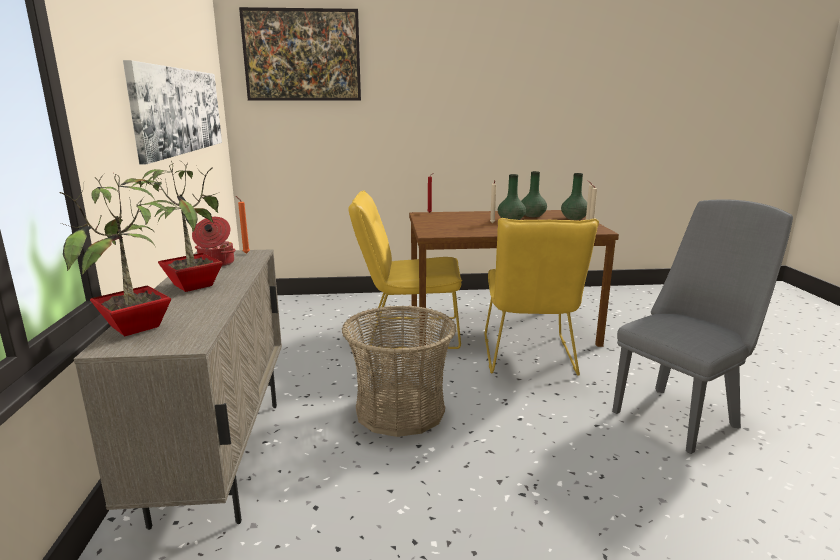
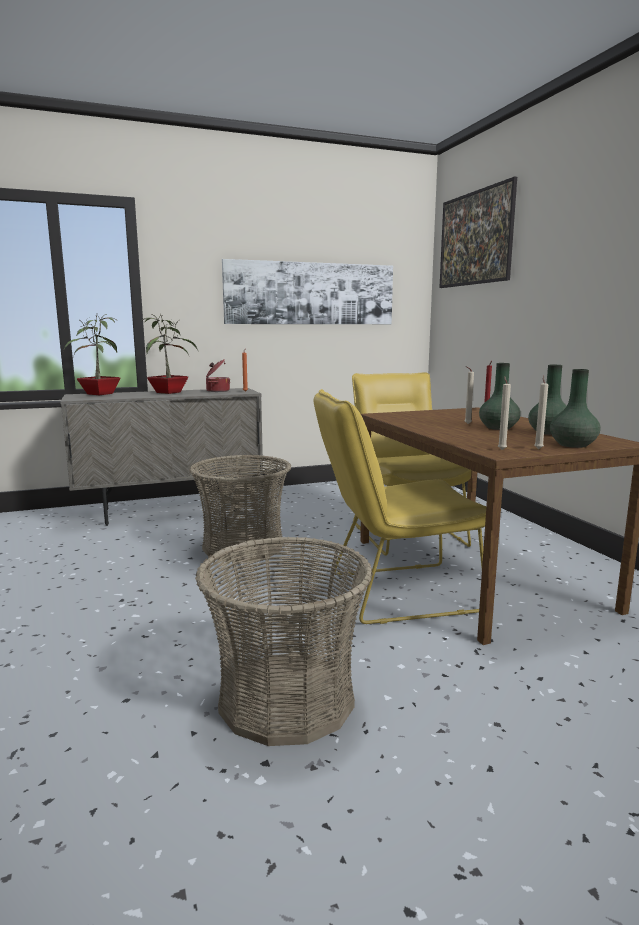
camera: 75 degrees right, 5 degrees down
(680, 415) = (286, 698): grey chair -> basket

